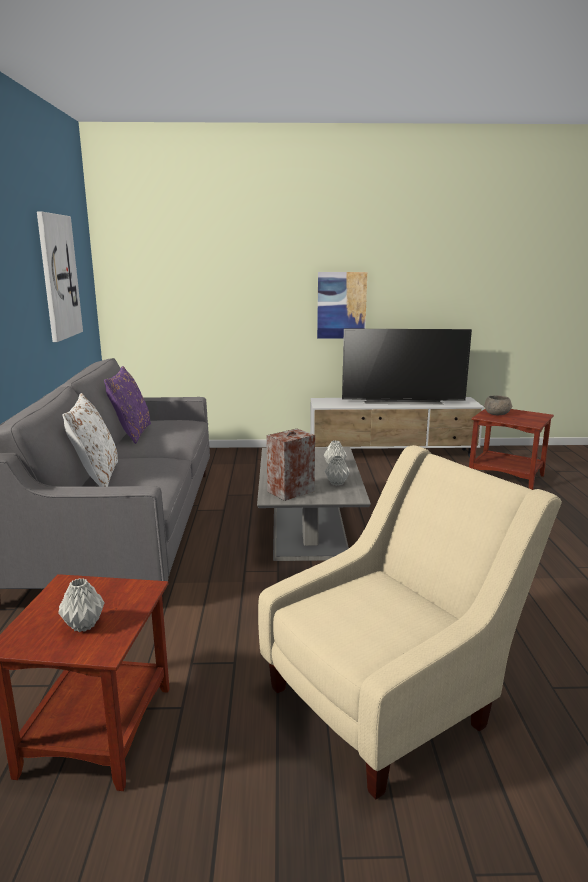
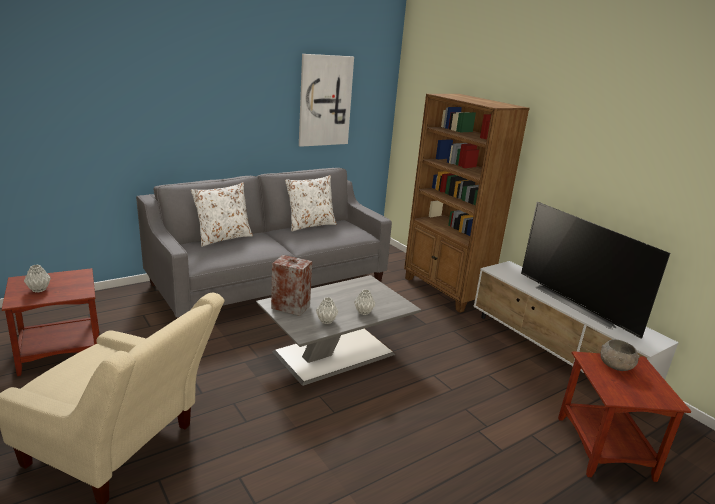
camera: 55 degrees right, 5 degrees up
(131, 433) = (310, 225): purple pillow -> white pillow
(256, 455) = (445, 291): none -> brown bookcase
(341, 305) = (558, 177): picture -> none

